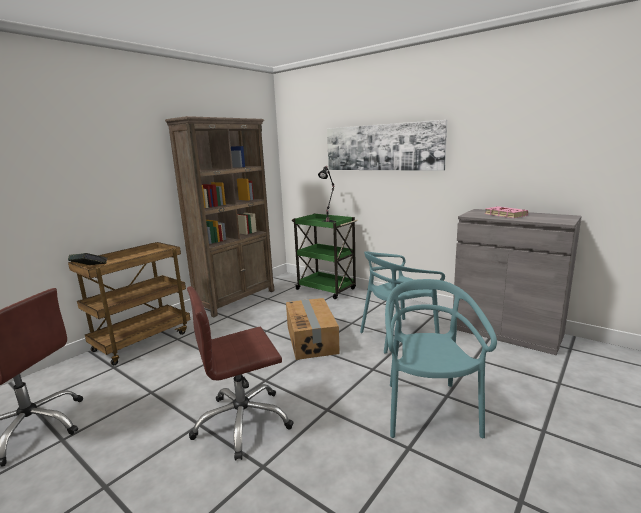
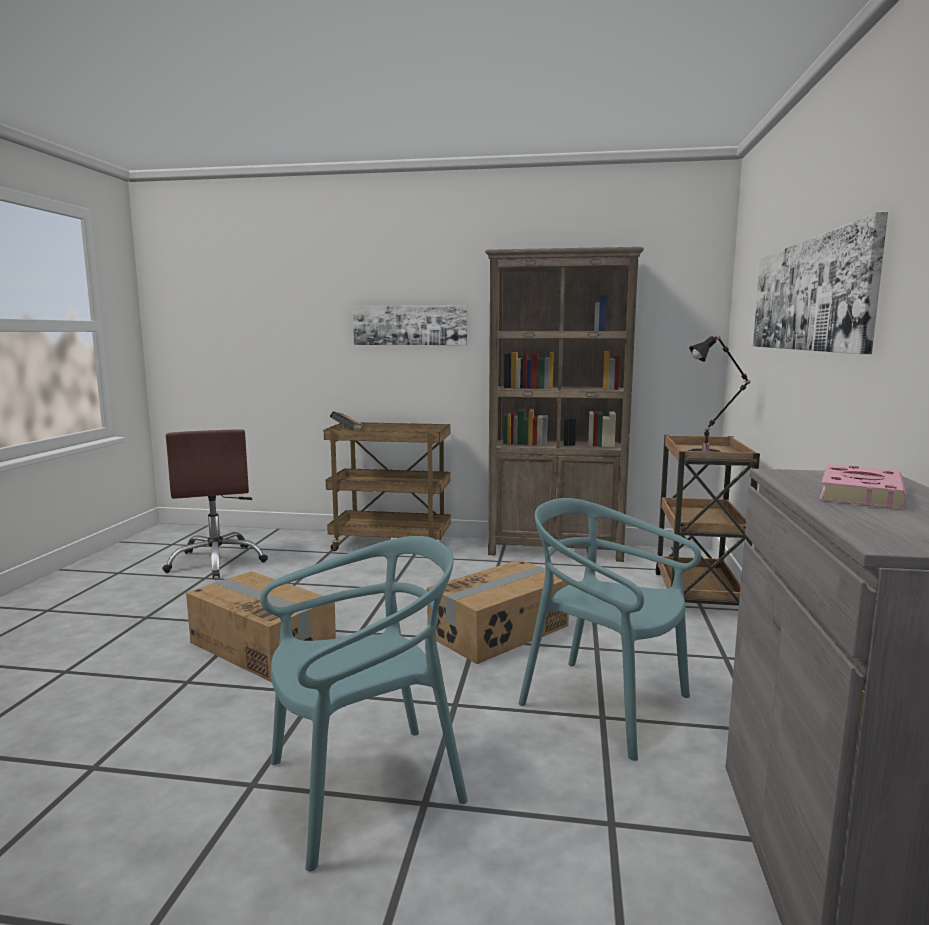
camera: 60 degrees right, 5 degrees down
(111, 172) = (410, 325): none -> picture
(243, 422) = (263, 646): brown office chair -> cardboard box
(326, 289) = (697, 595): green cart -> brown cart

